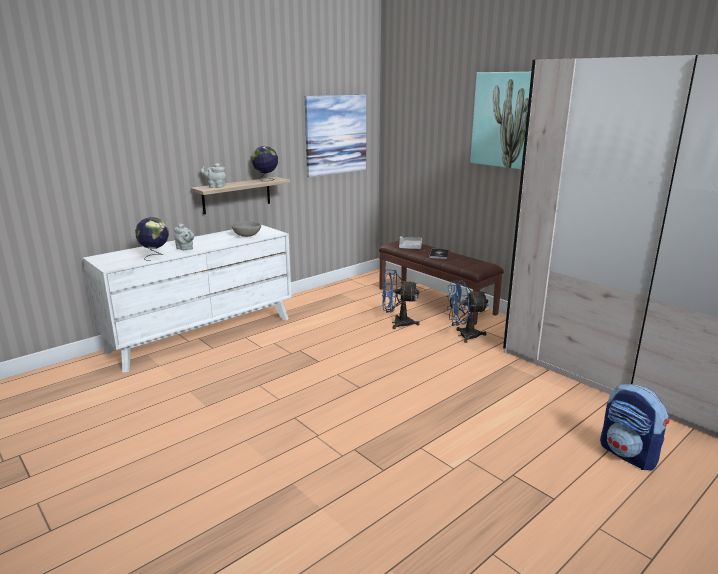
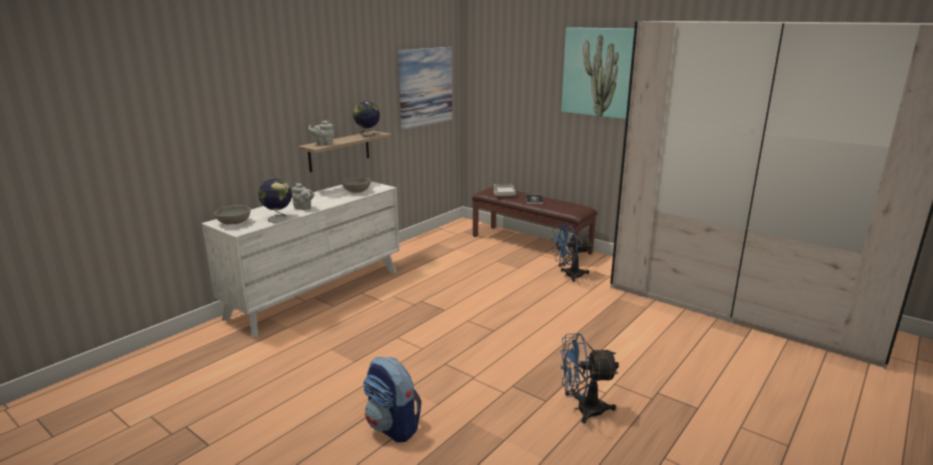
camera: 10 degrees left, 0 degrees up
(111, 259) = (233, 223): none -> grey bowl
(397, 323) = (503, 268): blue fan -> blue fan (583, 409)
(629, 454) = (744, 366): backpack -> backpack (393, 427)

